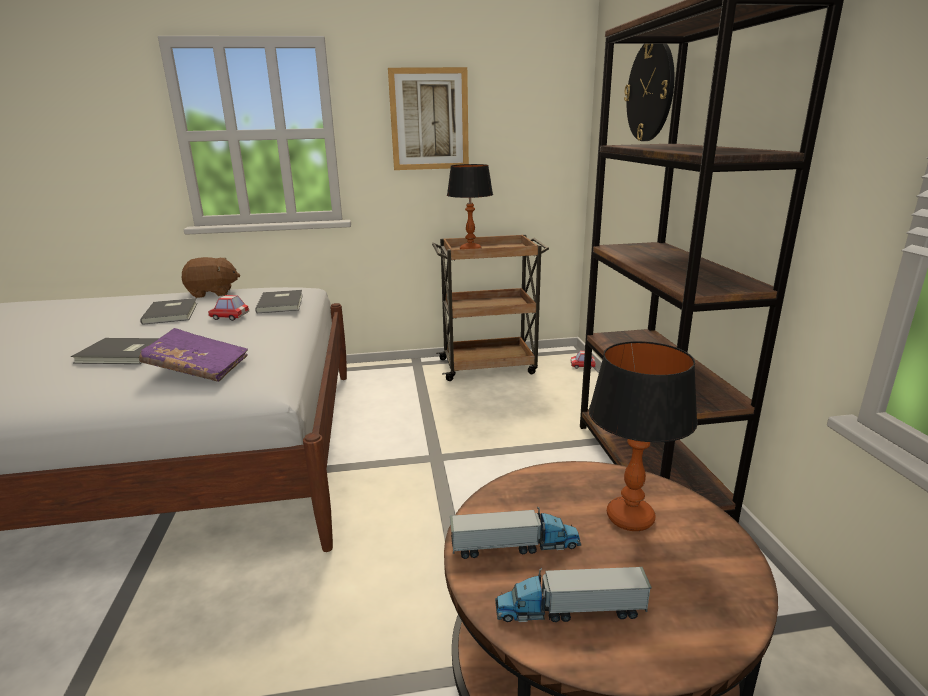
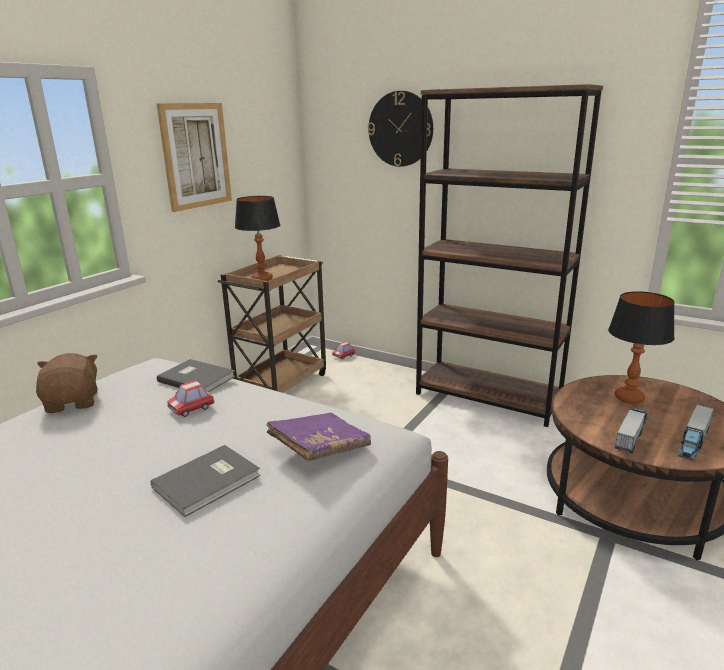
camera: 50 degrees left, 0 degrees up
(173, 313) = (109, 434): grey book -> none
(212, 293) = (73, 402): brown plush toy -> brown plush toy turned 45 degrees counterclockwise

